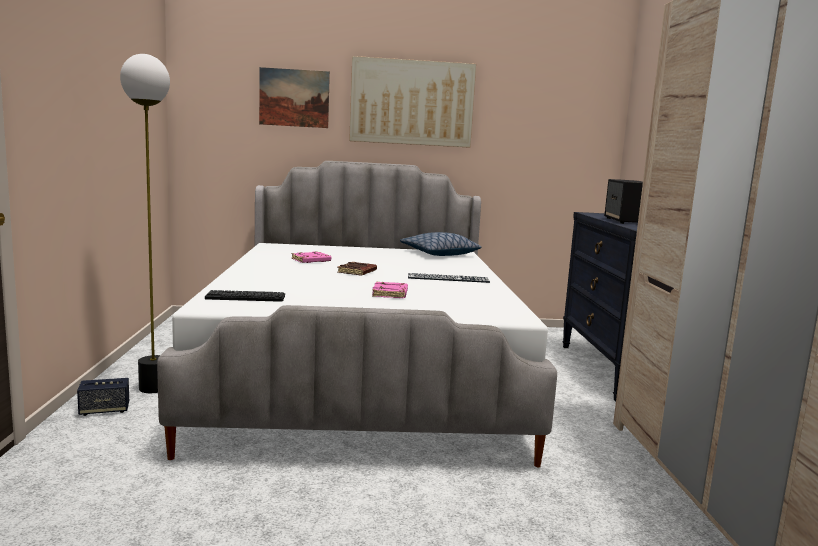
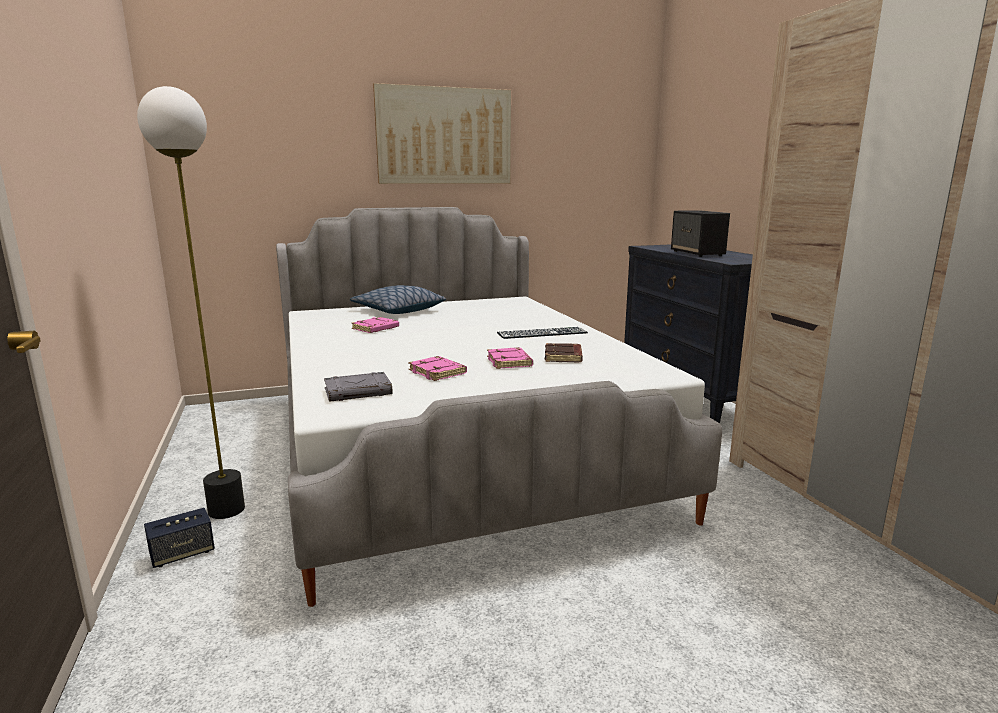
camera: 15 degrees left, 5 degrees up
(245, 297) = (359, 391): keyboard -> grey book
(294, 98) = (308, 135): picture -> none
(322, 293) = (438, 372): none -> pink book
(357, 272) = (442, 338): brown book -> brown book (564, 357)
(439, 254) = (496, 303): pillow -> pillow (398, 310)

